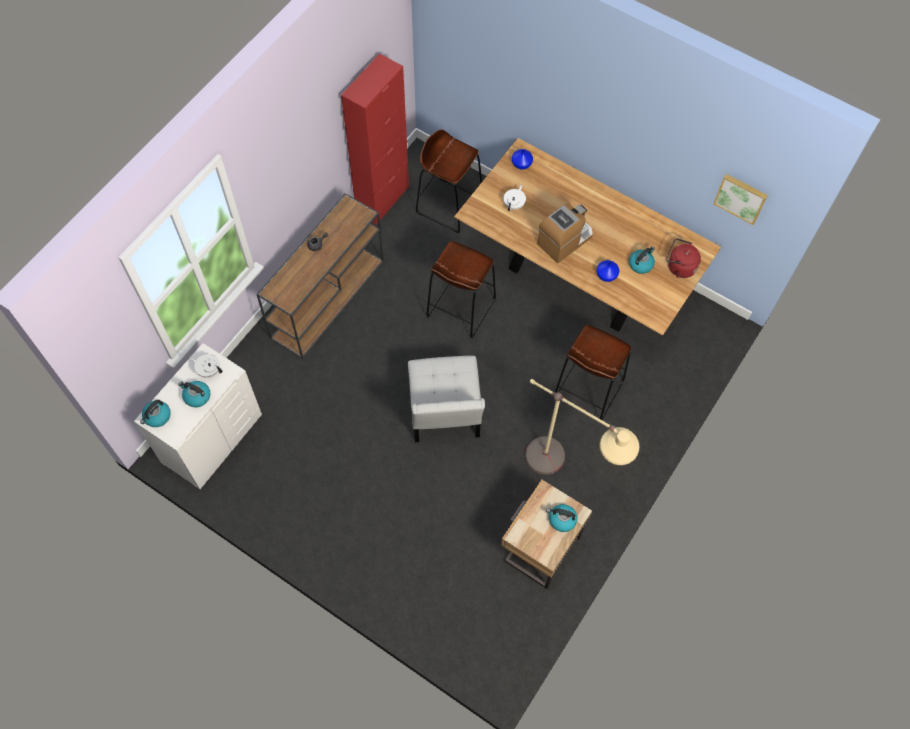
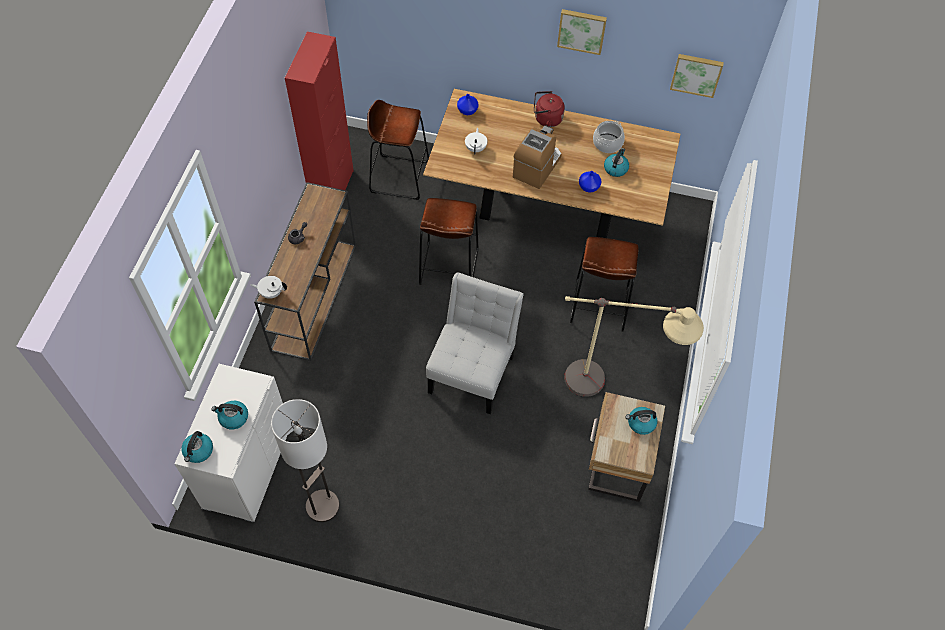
camera: 20 degrees left, 5 degrees down
(209, 370) = (236, 388): white teapot -> white teapot (271, 292)
(263, 495) = (322, 506): none -> floor lamp
(444, 414) = (473, 370): white chair -> white chair turned 135 degrees counterclockwise
(638, 123) = (582, 30): none -> picture
(643, 236) = (607, 143): none -> cooking pot
(679, 267) = (651, 161): red kettle -> red kettle (546, 119)

